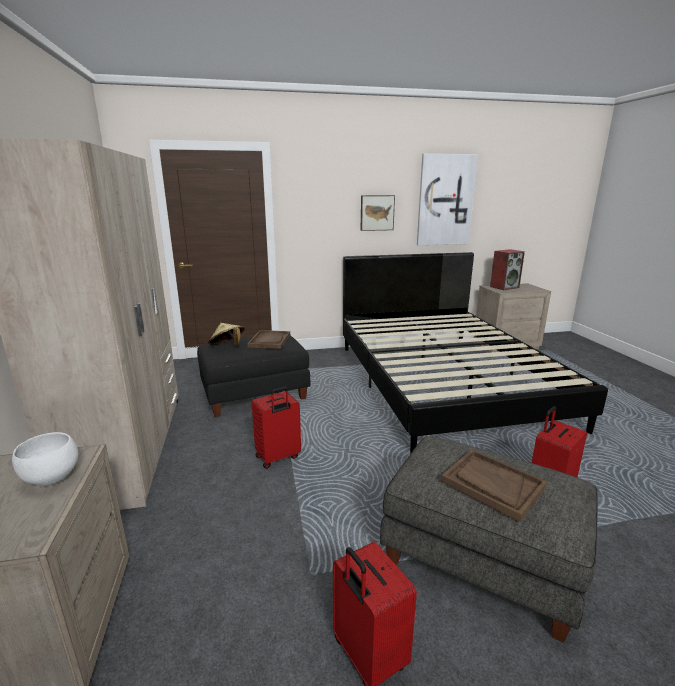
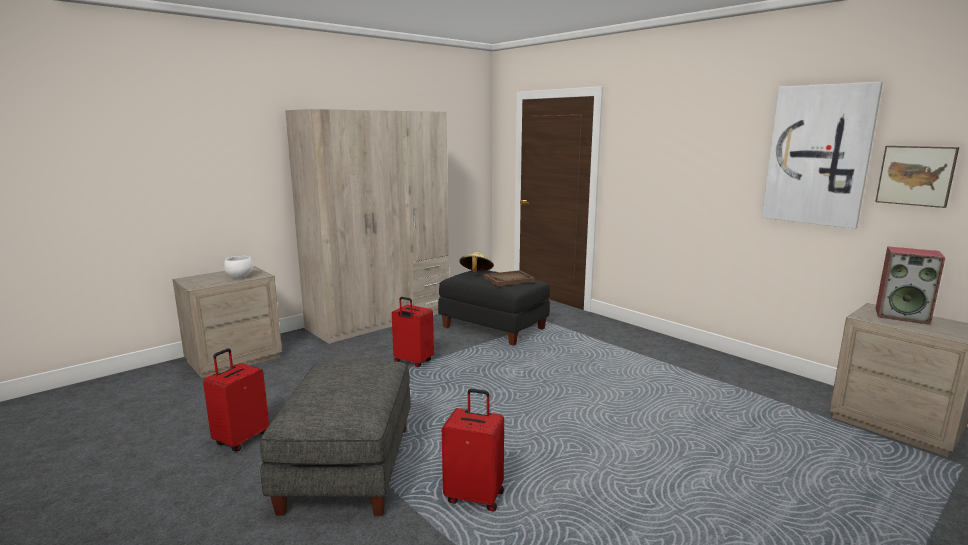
camera: 60 degrees right, 5 degrees down
(377, 212) = (709, 167): picture -> picture (916, 175)
(443, 382) = (658, 399): black bed -> none
(492, 485) = (331, 386): brown tray -> none

